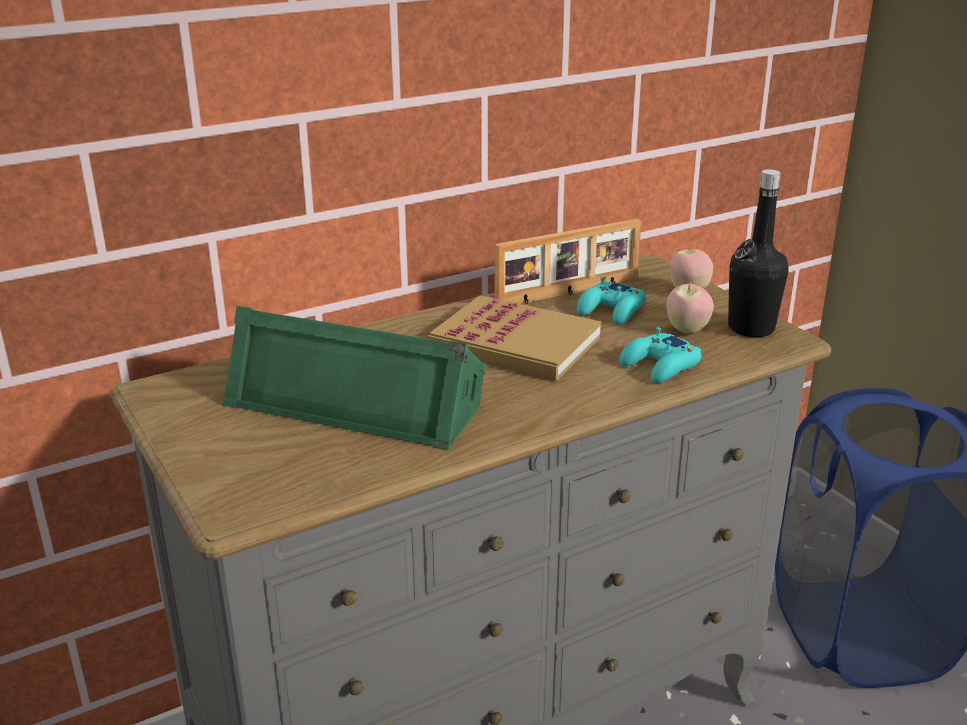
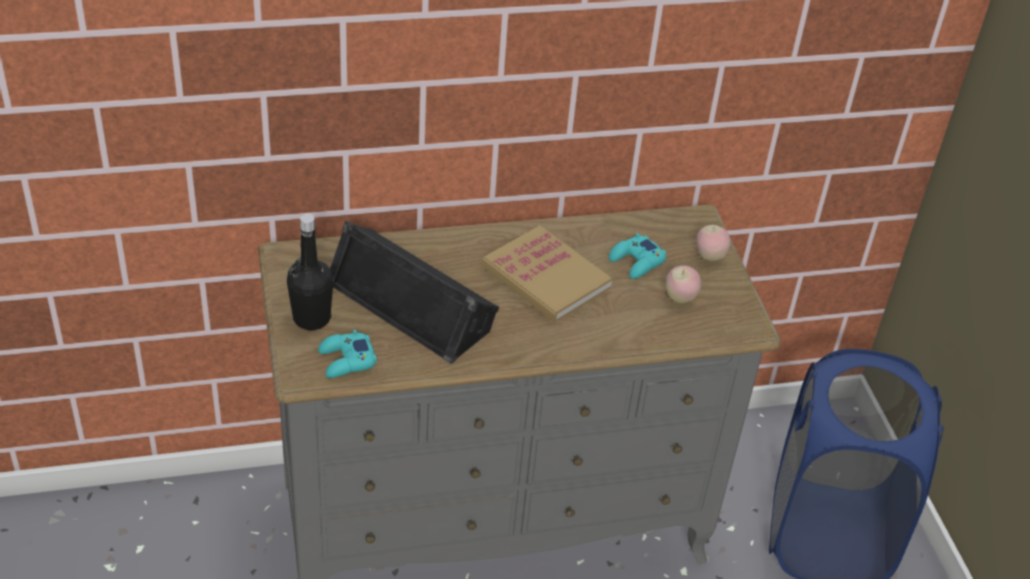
camera: 15 degrees right, 15 degrees up
(356, 400) = (412, 302): green speaker -> black speaker
(569, 293) = (616, 234): picture frame -> none
(660, 366) = (636, 329): turquoise game controller -> turquoise game controller (346, 360)
(751, 328) = (729, 309): black bottle -> black bottle (311, 318)

